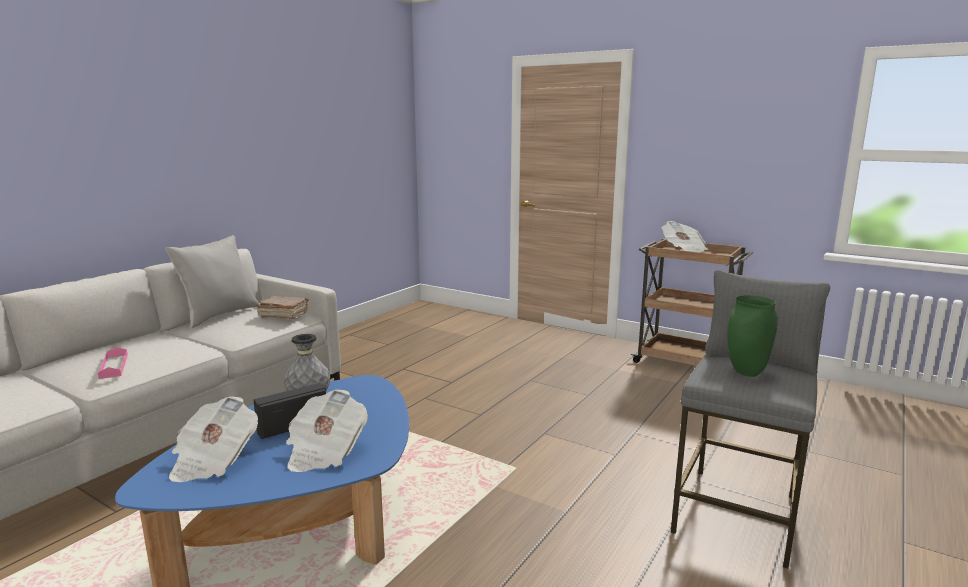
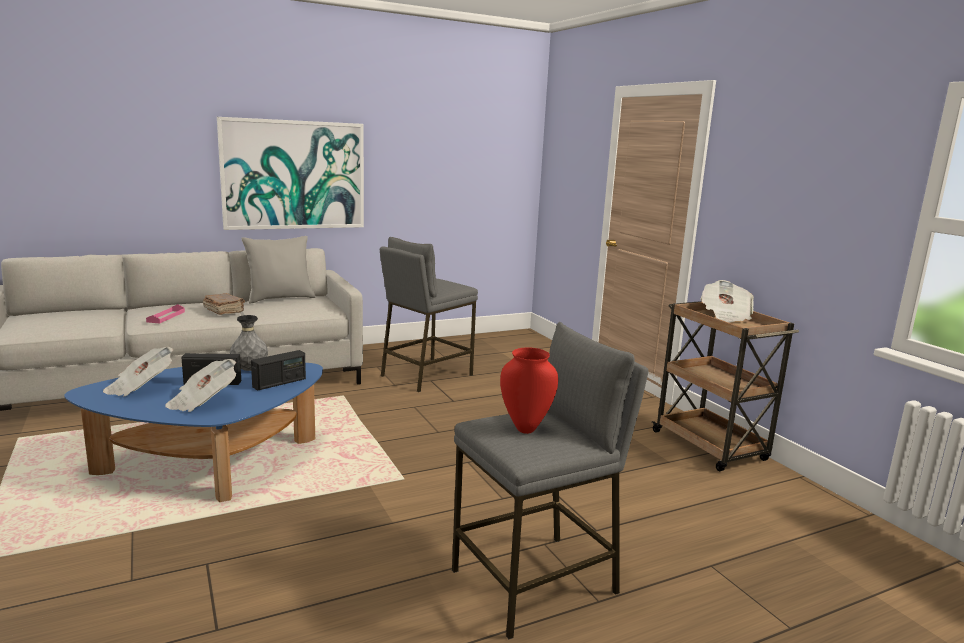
camera: 30 degrees right, 0 degrees up
(194, 164) = (294, 175): none -> picture
(283, 315) = (318, 307): brown book -> brown book (224, 311)
(369, 405) = (279, 383): none -> radio
(391, 365) = (426, 375): none -> grey stool
(745, 372) = (526, 428): green vase -> red vase

